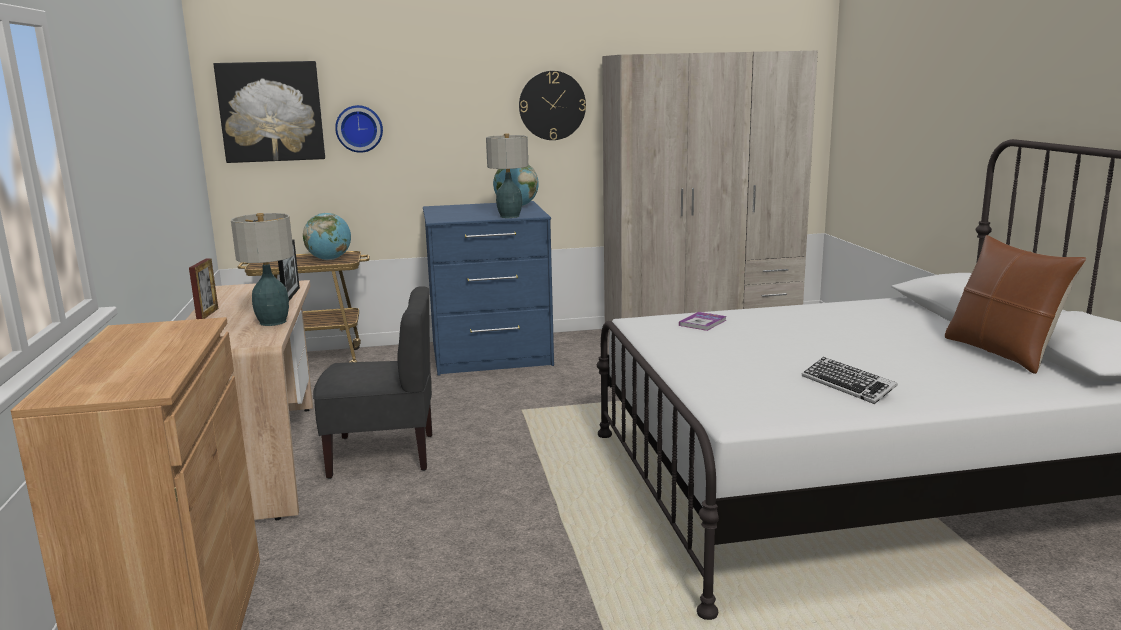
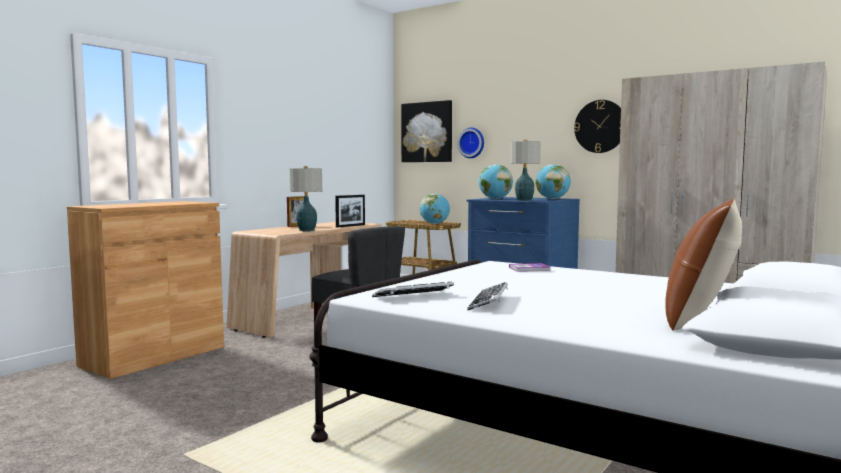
camera: 45 degrees right, 10 degrees down
(458, 217) = (495, 199): none -> globe
(771, 401) = (413, 296): none -> keyboard

